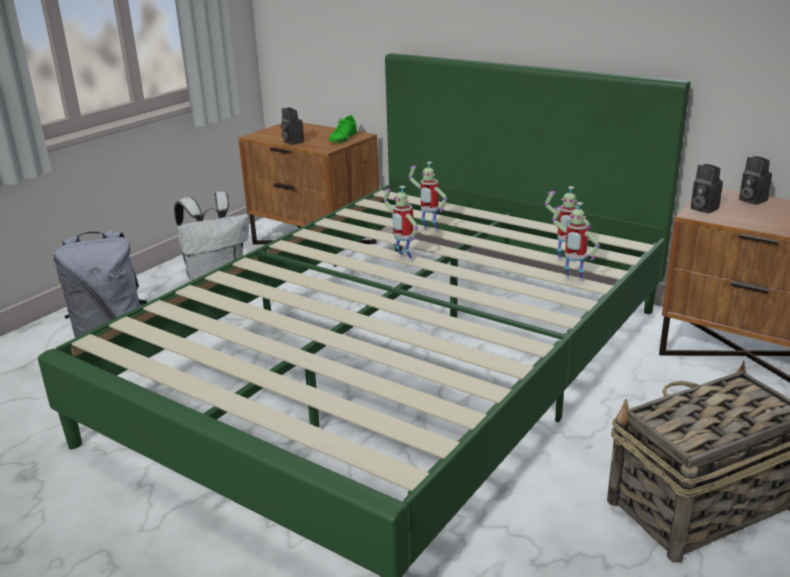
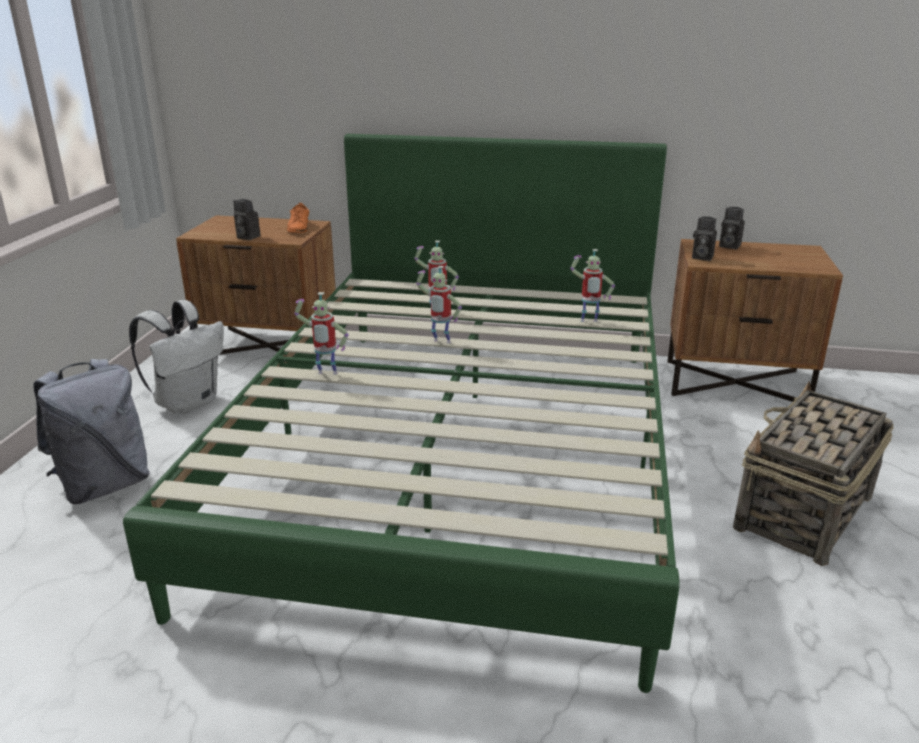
camera: 25 degrees left, 0 degrees up
(343, 138) = (299, 228): green shoe -> orange shoe
(572, 280) = (612, 337): toy robot -> toy robot (326, 374)

